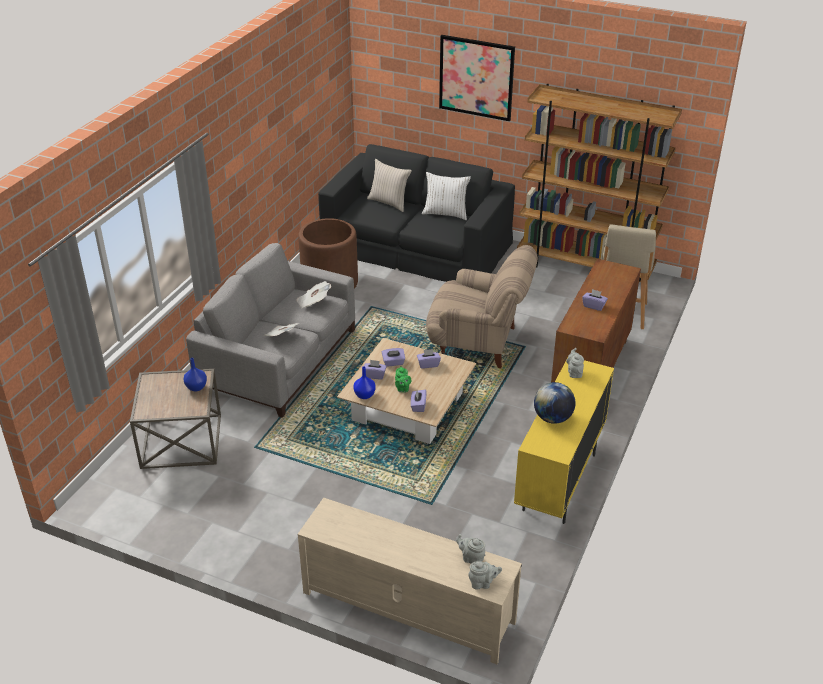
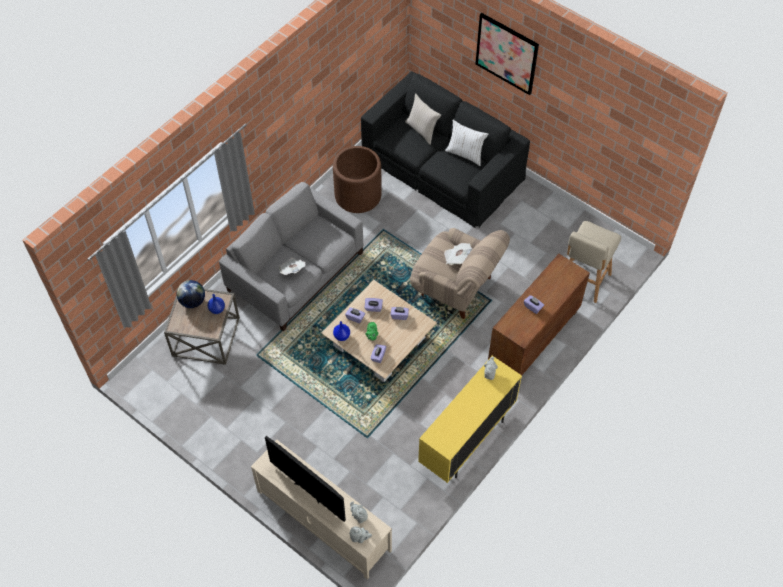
camera: 15 degrees right, 20 degrees up
(313, 302) = (326, 237): newspaper -> newspaper (457, 258)
(389, 545) = (309, 491): none -> television
(552, 418) = (455, 414): globe -> globe (192, 301)
(585, 268) = (575, 222): brown bookcase -> none

